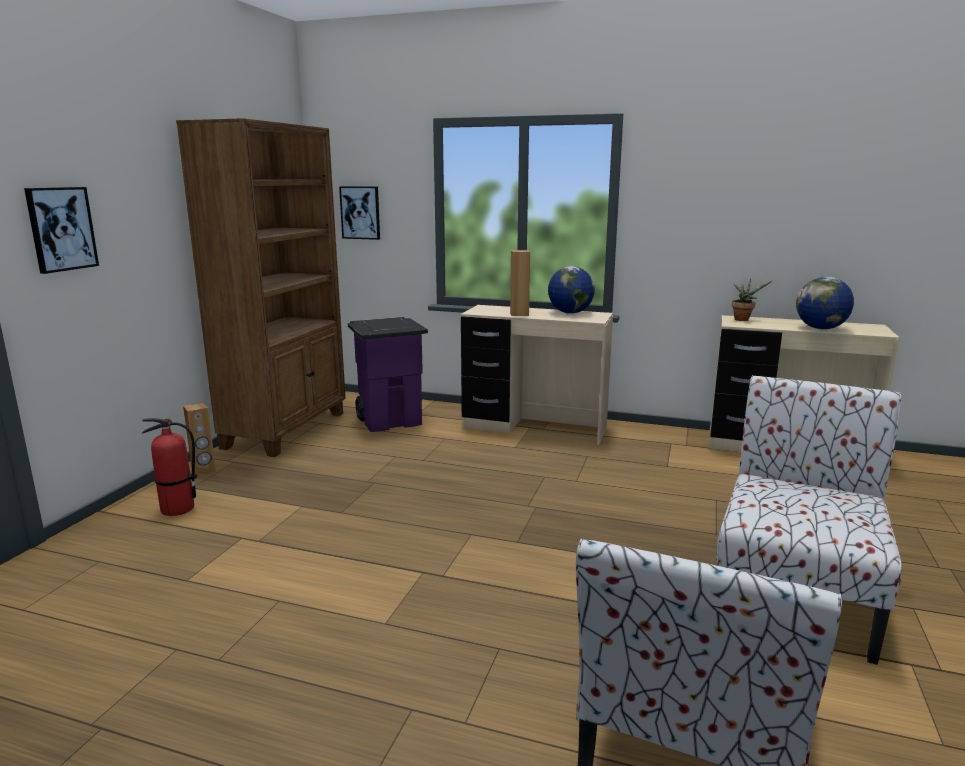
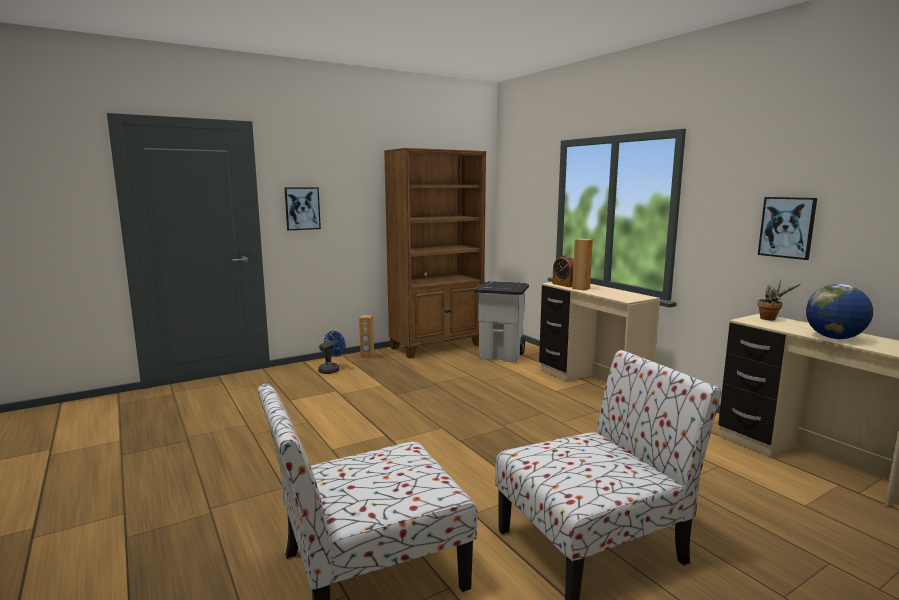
camera: 40 degrees right, 5 degrees down
(177, 509) = (331, 370): fire extinguisher -> blue fan
(360, 212) = (519, 208): picture -> picture (787, 227)
(391, 421) = (502, 355): purple trash can -> grey trash can
(490, 312) = (564, 285): none -> alarm clock
(570, 313) = (622, 293): globe -> none

